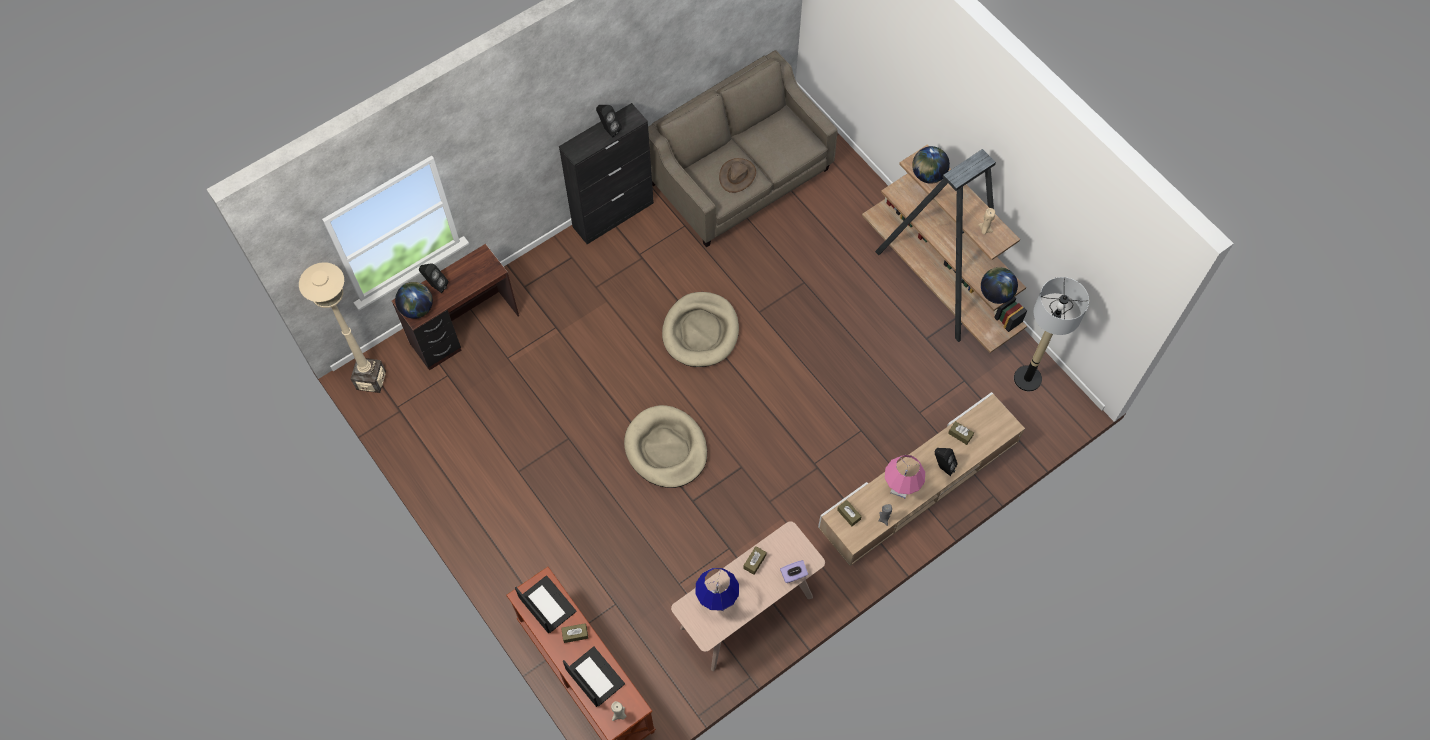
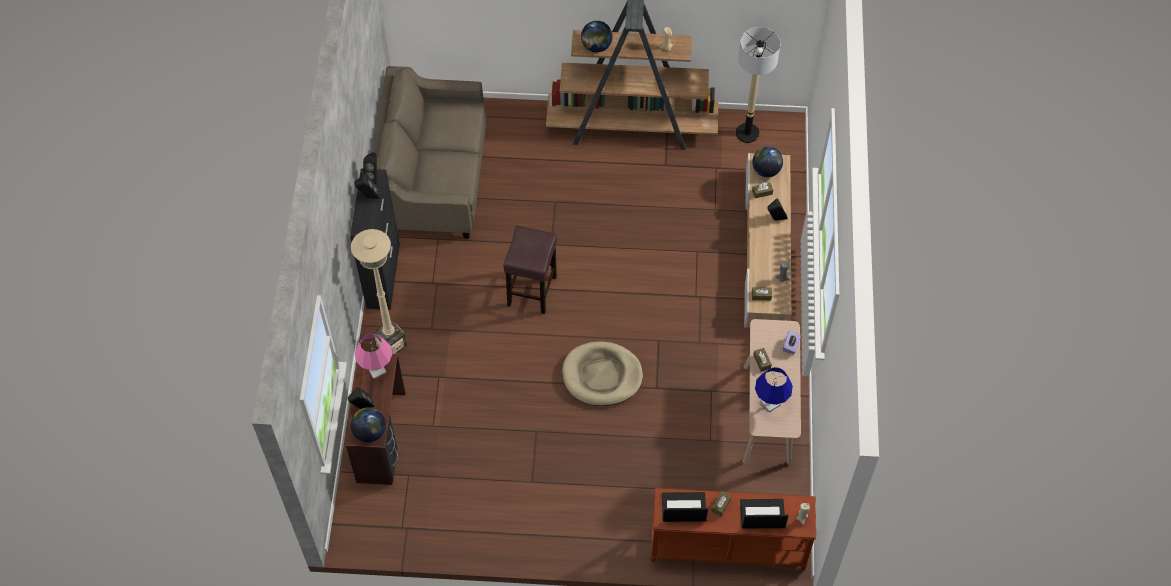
camera: 50 degrees left, 5 degrees down
(371, 380) = (361, 530): beige floor lamp -> beige floor lamp (391, 344)
(631, 117) = (373, 177): none -> black speaker
(700, 331) = (532, 290): beige dog bed -> brown stool
(737, 175) = (452, 167): brown hat -> none
(900, 489) = (769, 253): pink table lamp -> pink table lamp (377, 370)
(996, 294) = (698, 88): globe -> globe (766, 170)

